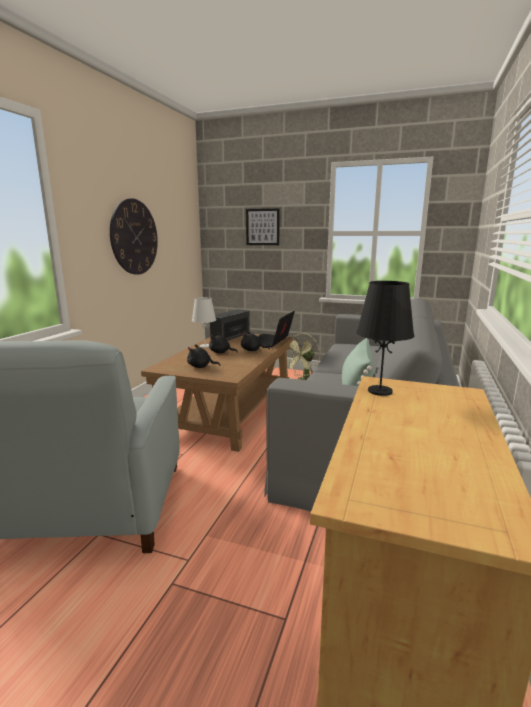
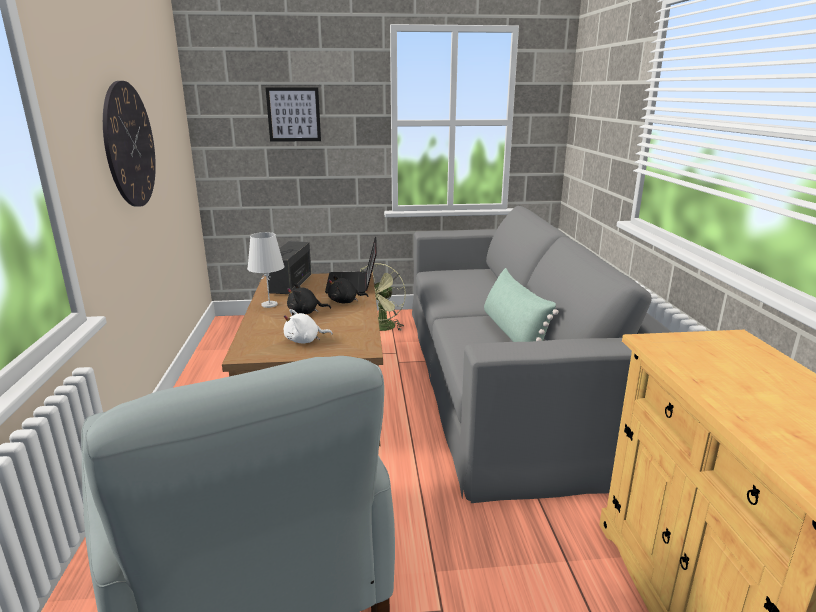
camera: 25 degrees left, 5 degrees up
(201, 367) = (304, 340): black plush toy -> white plush toy
(379, 391) = (668, 352): black table lamp -> none

